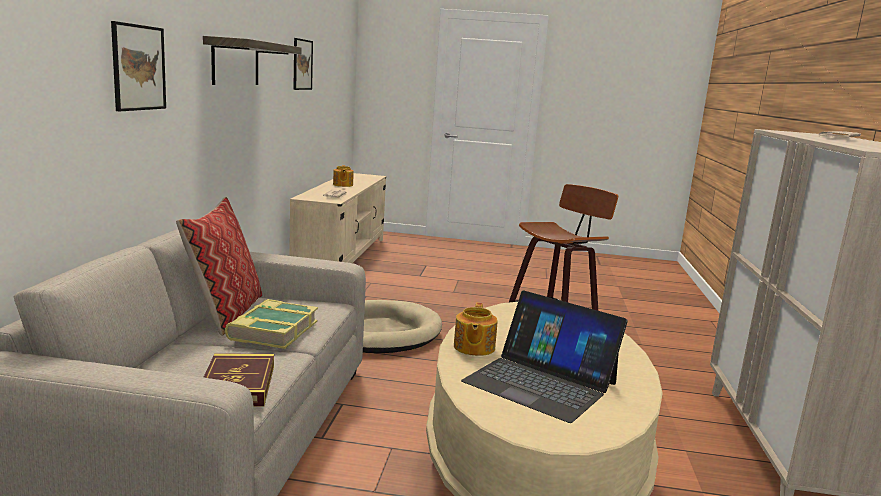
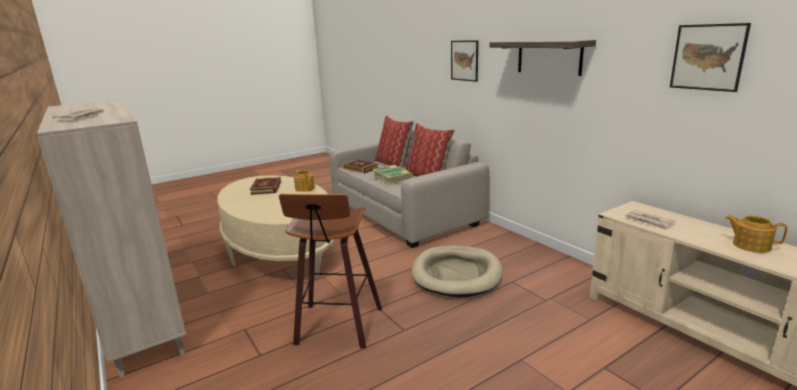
camera: 140 degrees right, 5 degrees up
(150, 368) = (394, 164): none -> pillow
(540, 382) = (266, 188): laptop -> book

